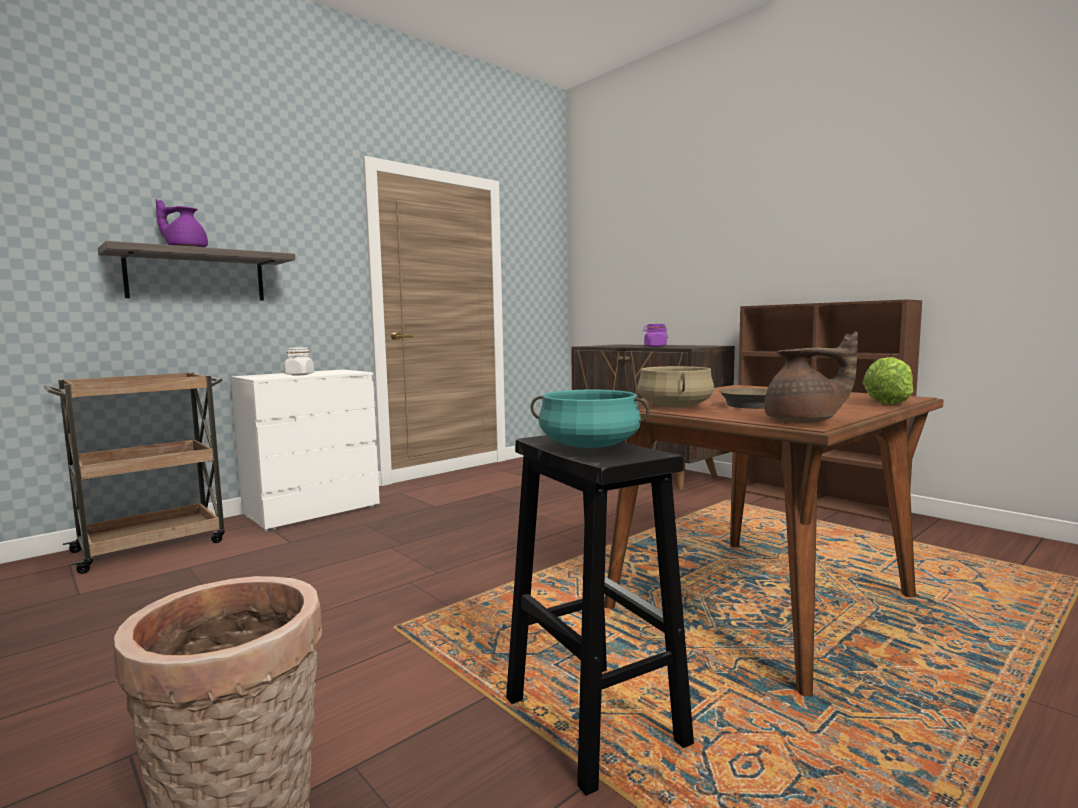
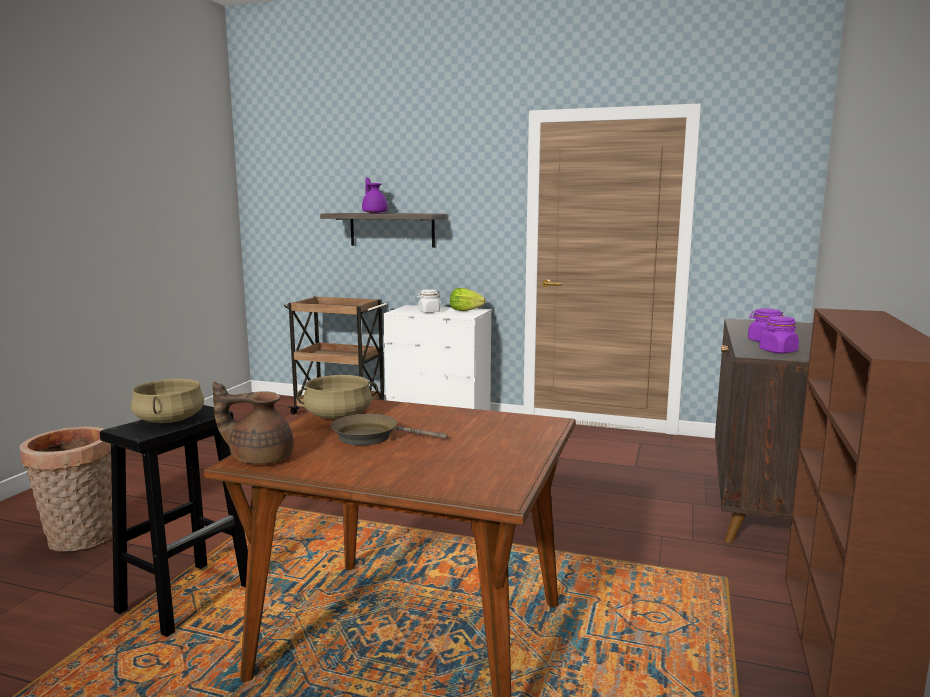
camera: 60 degrees right, 5 degrees up
(589, 446) = (169, 420): turquoise cooking pot -> beige cooking pot
(686, 346) = (777, 351): none -> purple jar
(803, 422) = (260, 458): brown teapot -> brown teapot turned 105 degrees clockwise
(888, 402) = (433, 485): lettuce -> lettuce (465, 310)

